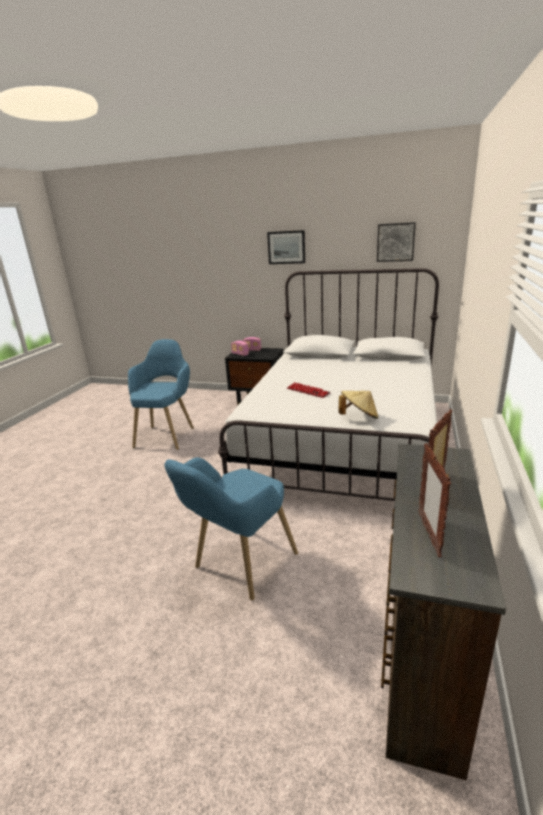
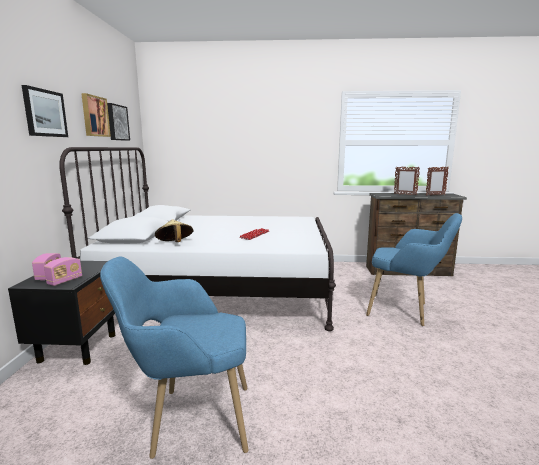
camera: 105 degrees left, 10 degrees down
(351, 241) = (94, 116): none -> picture
(359, 417) = (300, 224): beige hat -> beige hat (174, 244)

